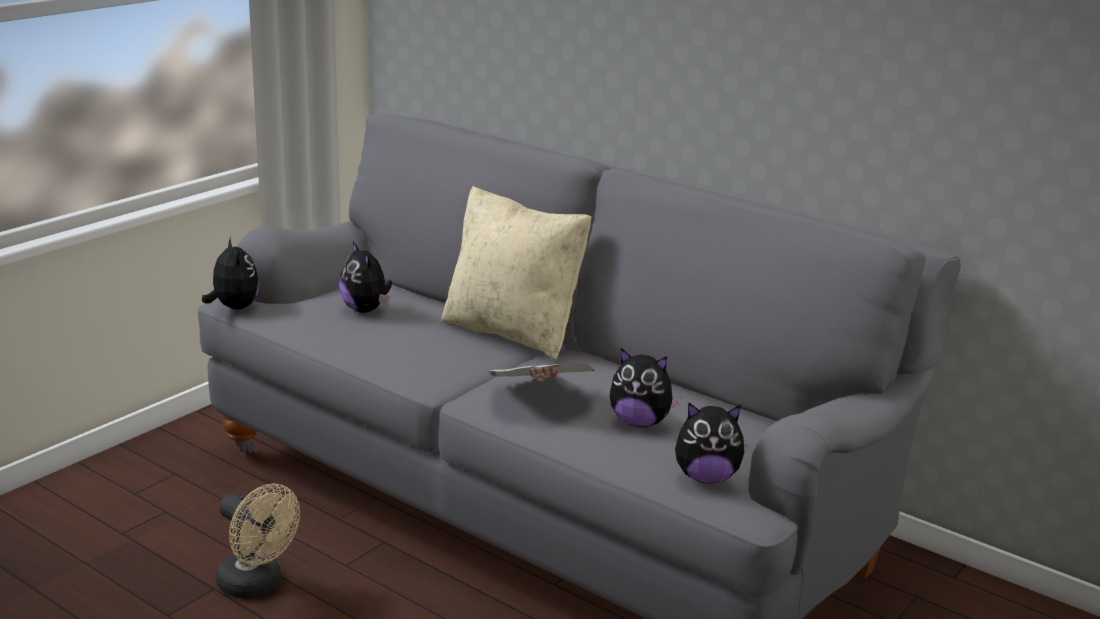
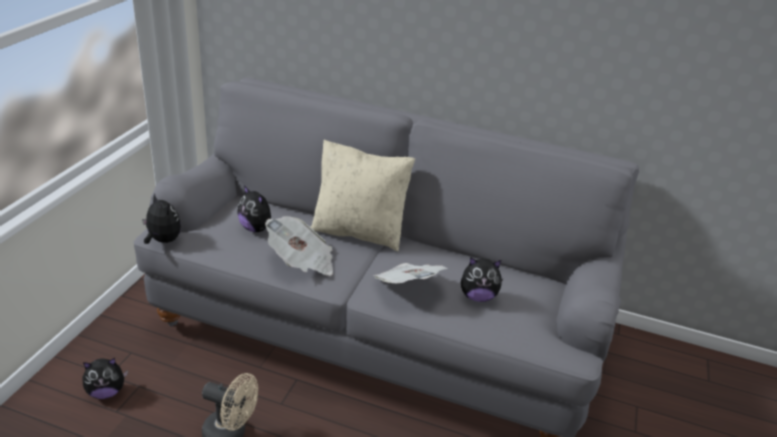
camera: 20 degrees left, 10 degrees up
(404, 351) = (301, 261): none -> newspaper
(706, 477) = (538, 334): plush toy -> plush toy (106, 392)

